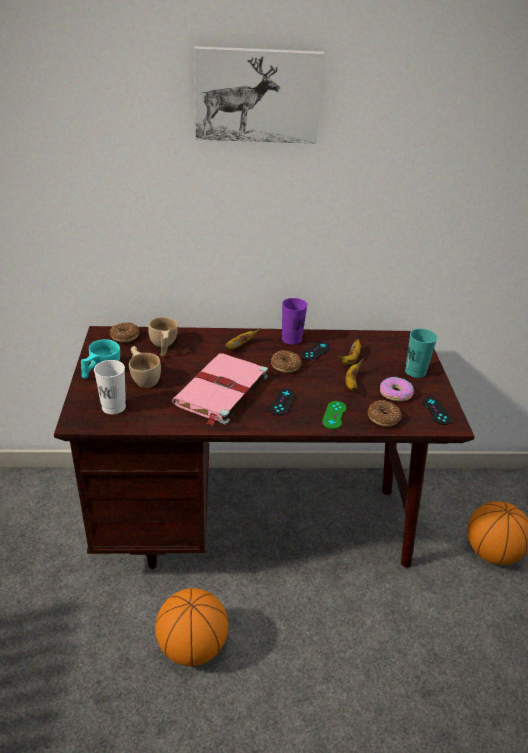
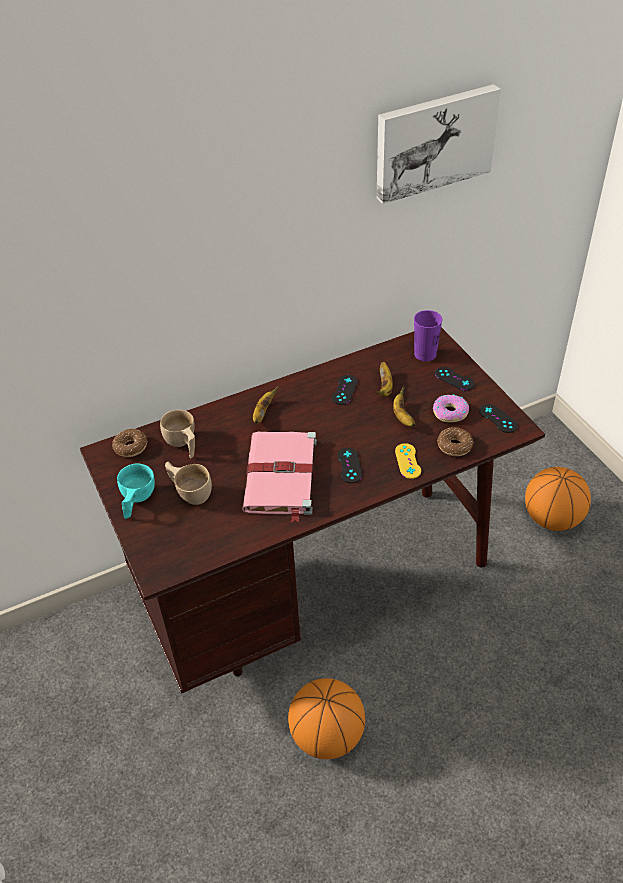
camera: 20 degrees left, 10 degrees up
(113, 407) = (184, 540): white cup -> none
(257, 95) = (229, 143): picture -> picture (434, 142)
(285, 366) = (325, 420): donut -> none
(291, 339) = (311, 383): purple cup -> purple cup (425, 354)
(334, 415) = (408, 461): green game controller -> yellow game controller
(415, 371) = (454, 379): turquoise cup -> black game controller

